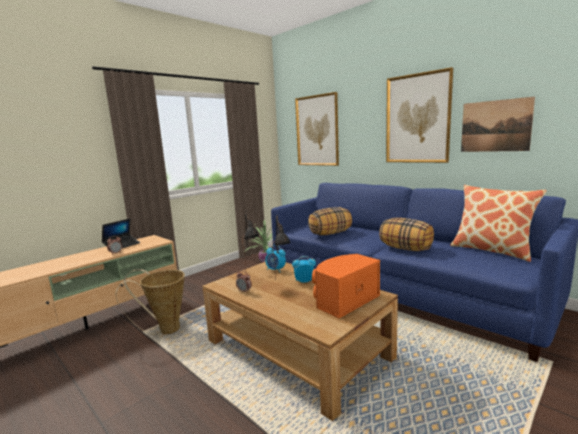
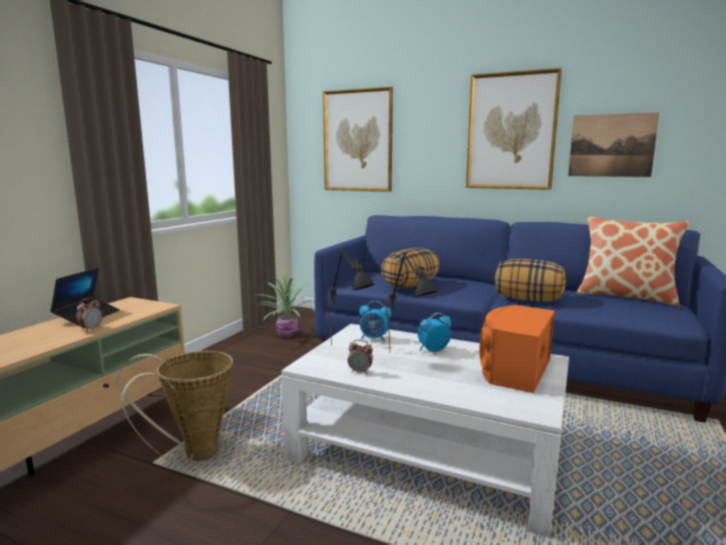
camera: 20 degrees left, 0 degrees up
(297, 349) = (428, 451): brown coffee table -> white coffee table

